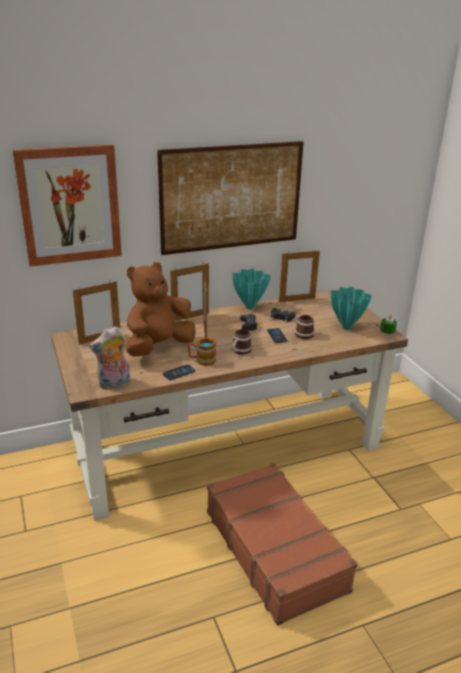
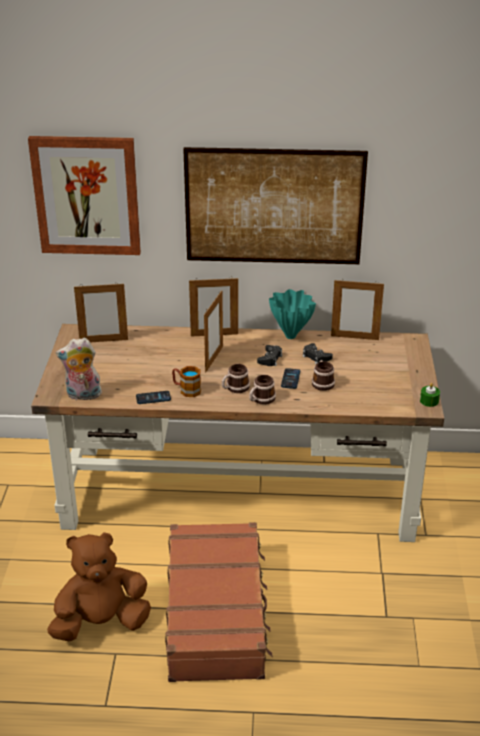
camera: 25 degrees right, 5 degrees up
(158, 347) = (155, 363): brown plush toy -> brown plush toy (101, 623)
(268, 355) = (261, 400): none -> mug
(346, 327) = (382, 386): turquoise vase -> none

